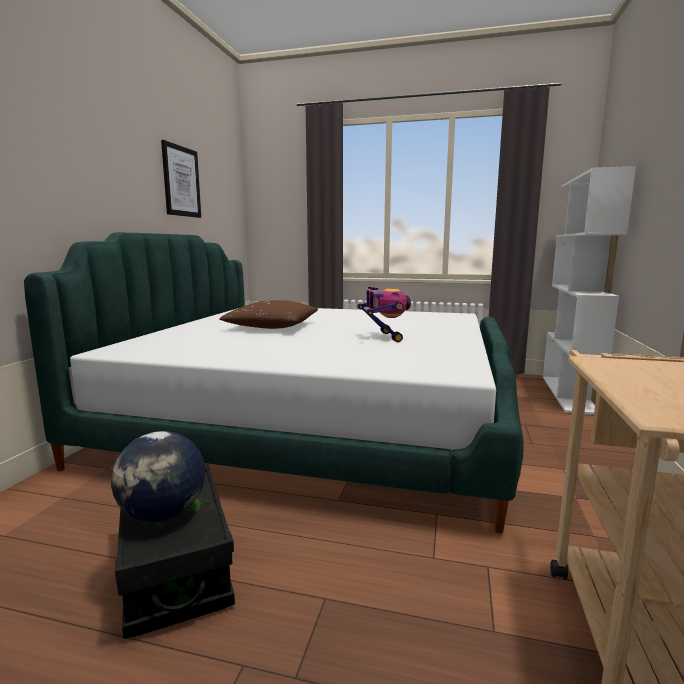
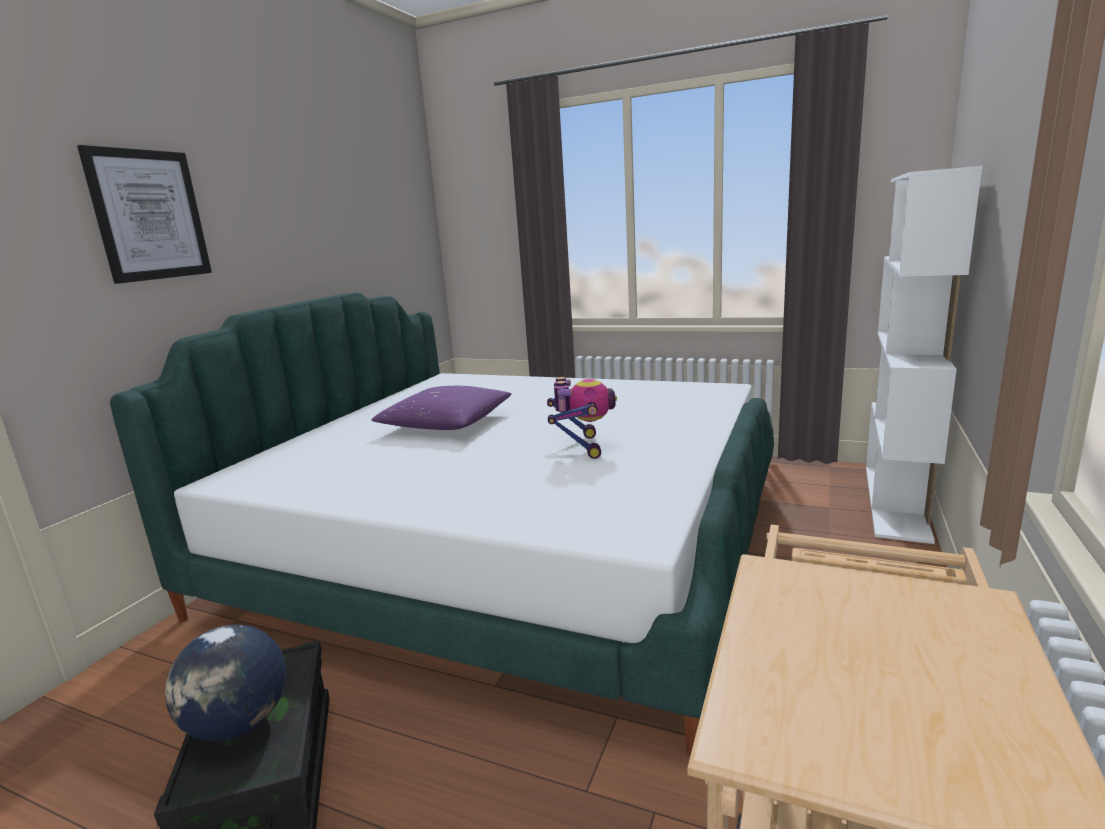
camera: 10 degrees right, 5 degrees up
(181, 181) = (333, 221): picture -> picture (149, 215)
(272, 327) = (446, 423): brown pillow -> purple pillow

